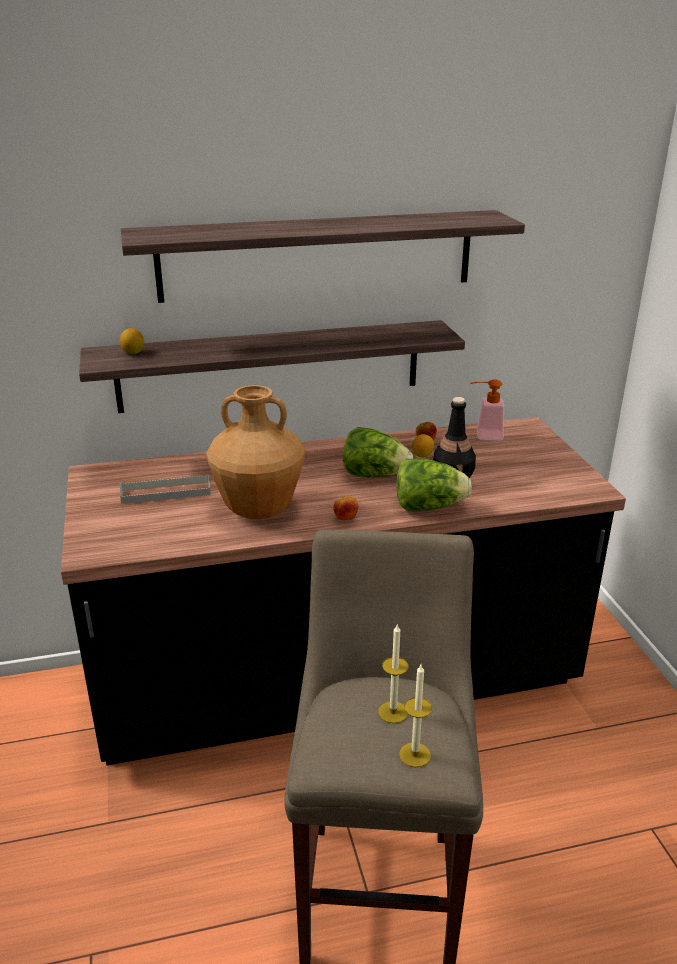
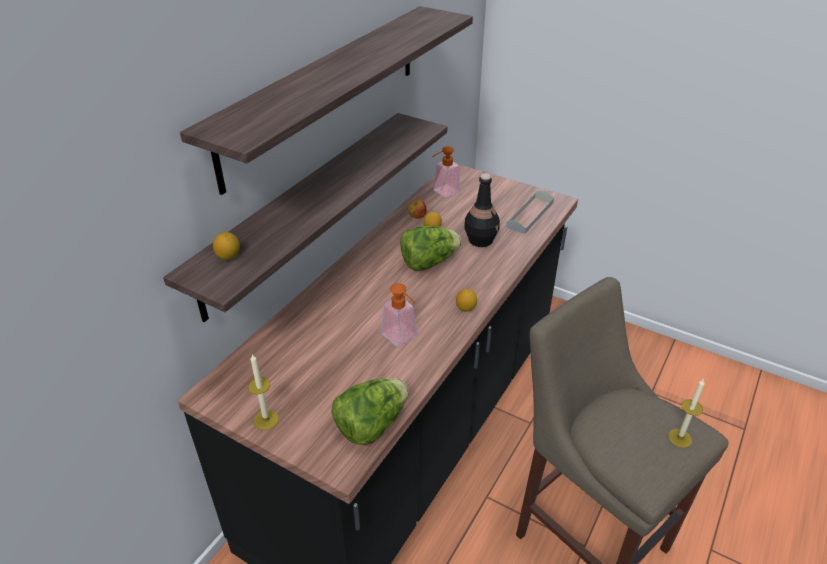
camera: 45 degrees left, 10 degrees up
(166, 492) = (309, 369): grey tray -> grey tray (530, 215)
(259, 510) = (402, 338): brown vase -> soap dispenser
(345, 519) = (466, 308): apple -> lemon
(393, 712) = (634, 422): candle -> candle (266, 420)
(428, 507) = (497, 267): lettuce -> lettuce (371, 425)

